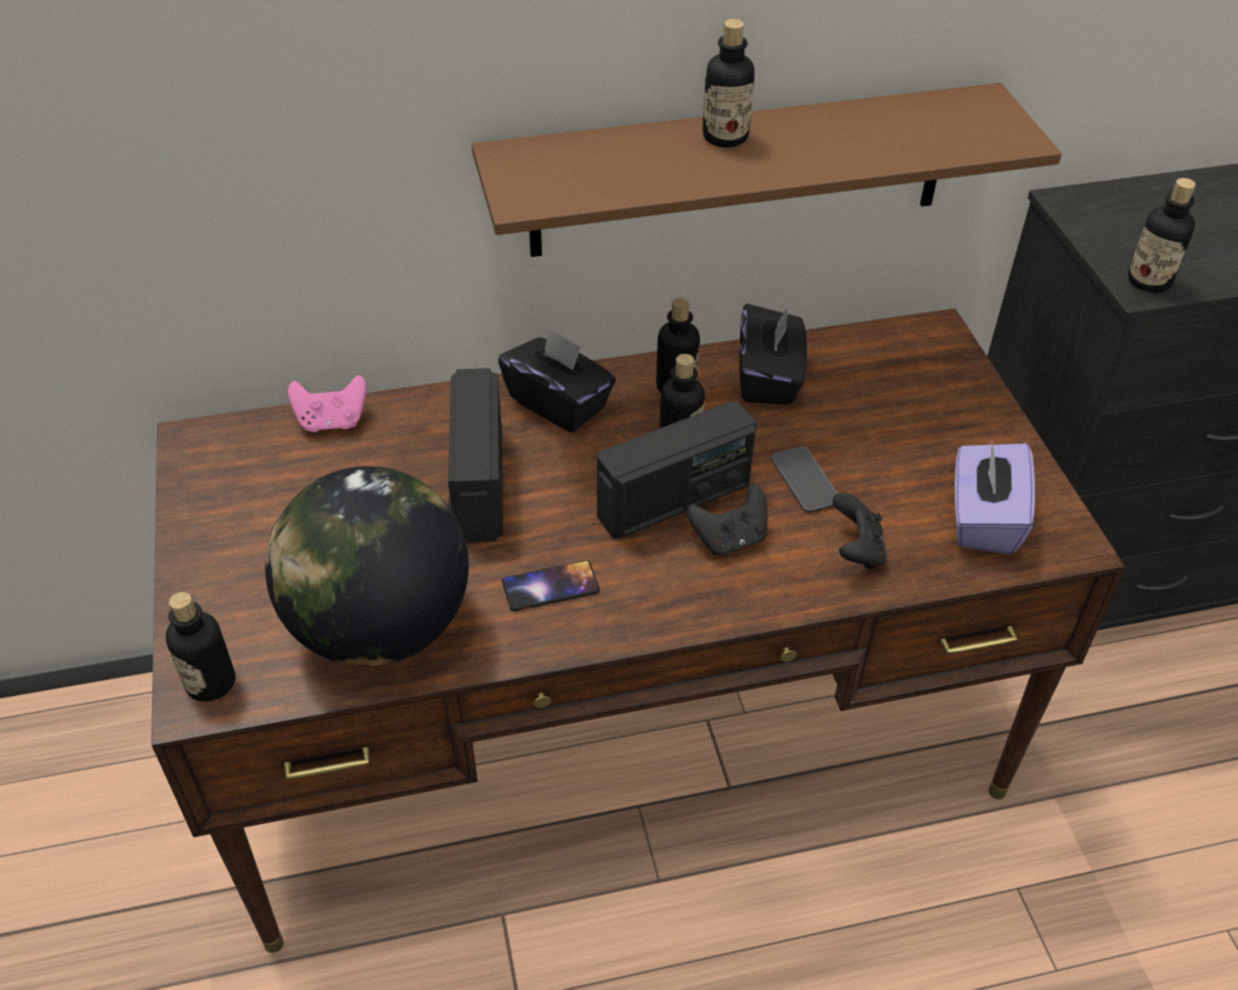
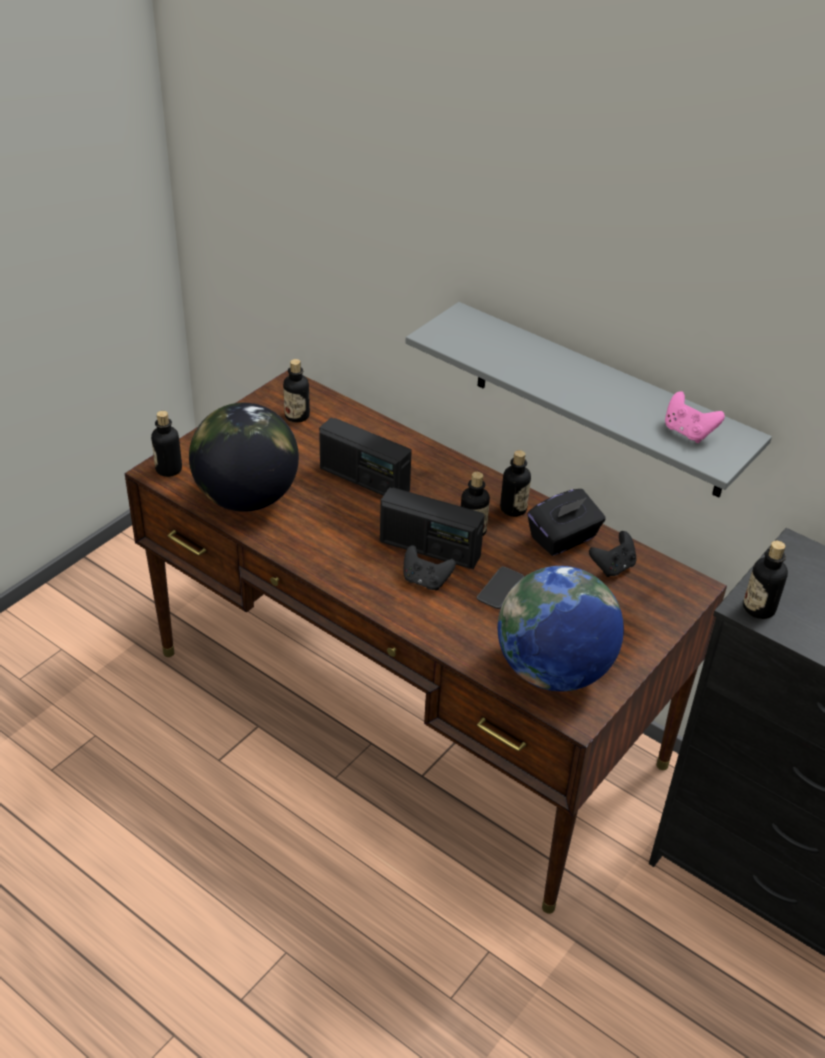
camera: 50 degrees right, 5 degrees down
(332, 422) = (350, 414): pink game controller -> pink game controller (688, 432)
(478, 484) = (364, 480): radio -> radio turned 105 degrees counterclockwise
(550, 586) = (327, 536): phone -> none
(558, 403) = (450, 476): black tissue box -> none
(725, 137) = (570, 367): bottle -> bottle (297, 416)
(740, 171) = (599, 401): brown shelf -> grey shelf
(856, 550) = (471, 631): black game controller -> black game controller (613, 567)
(982, 519) = (553, 670): purple tissue box -> globe

